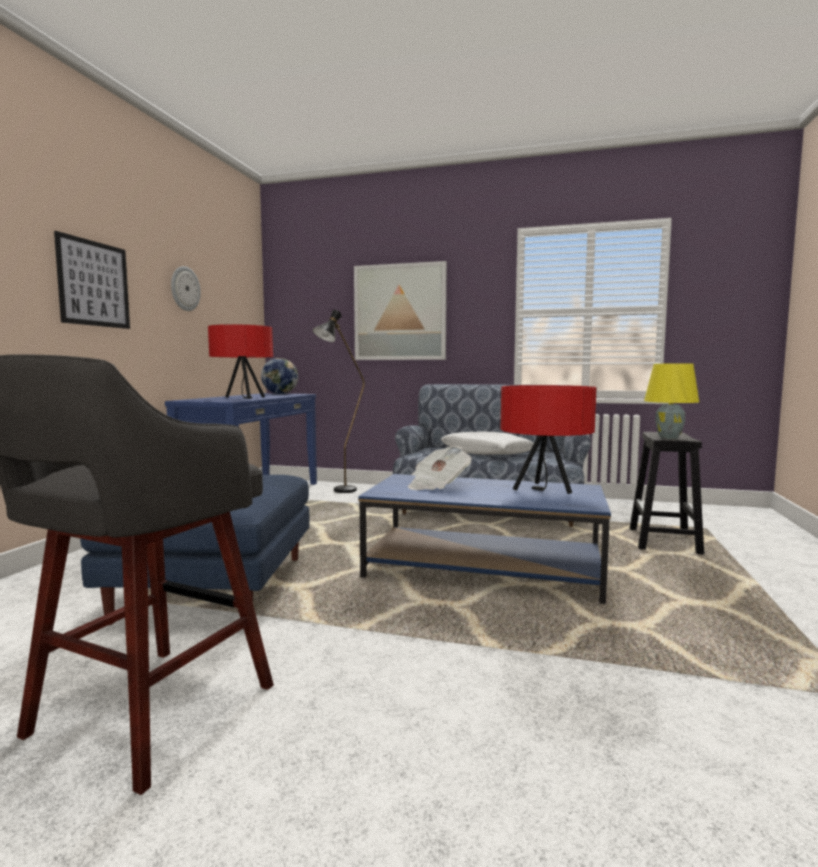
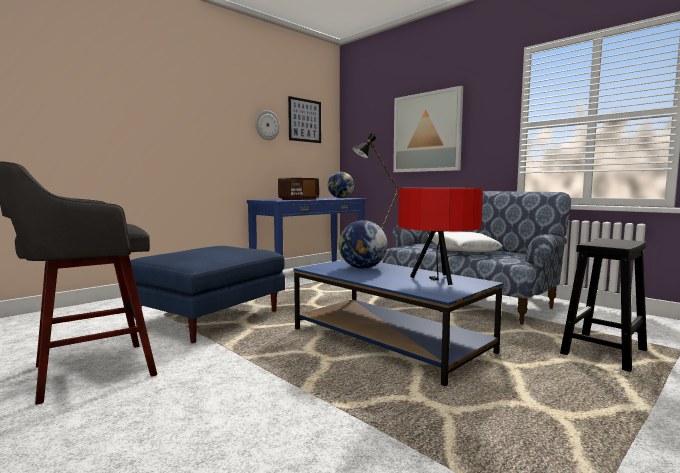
camera: 30 degrees right, 0 degrees up
(94, 283) = (197, 126): picture -> picture (305, 120)
(243, 398) = (299, 199): red table lamp -> radio
(437, 485) = (362, 268): newspaper -> globe
(669, 438) = (602, 244): yellow table lamp -> none

